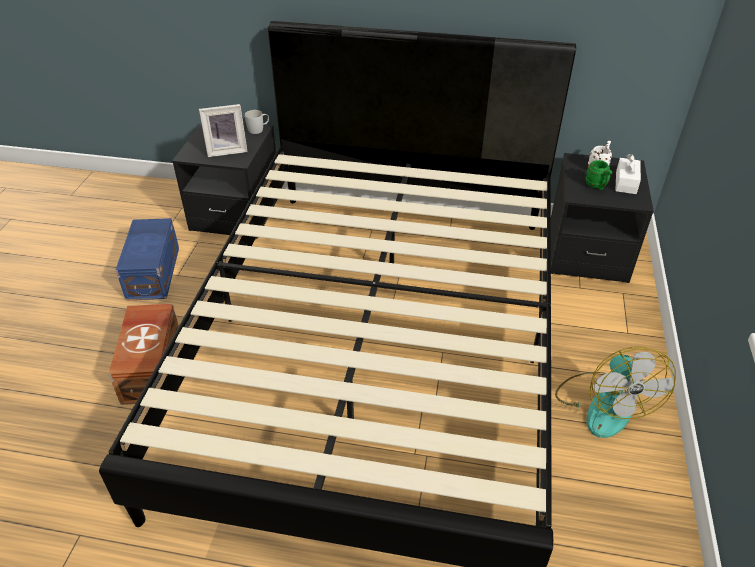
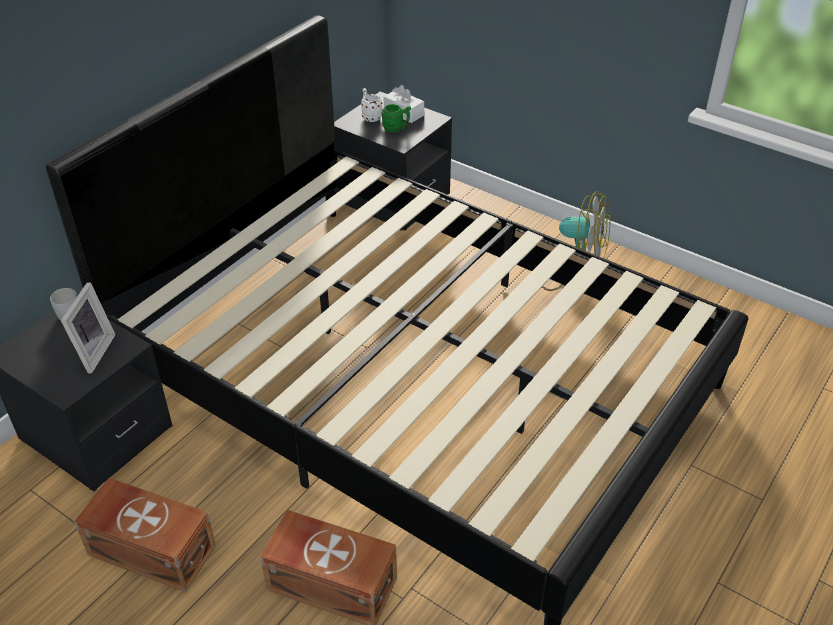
camera: 65 degrees left, 0 degrees up
(155, 272) = (151, 548): blue storage box -> brown storage box

